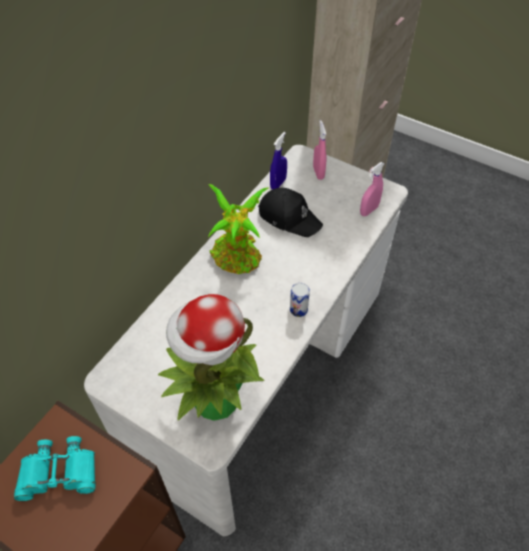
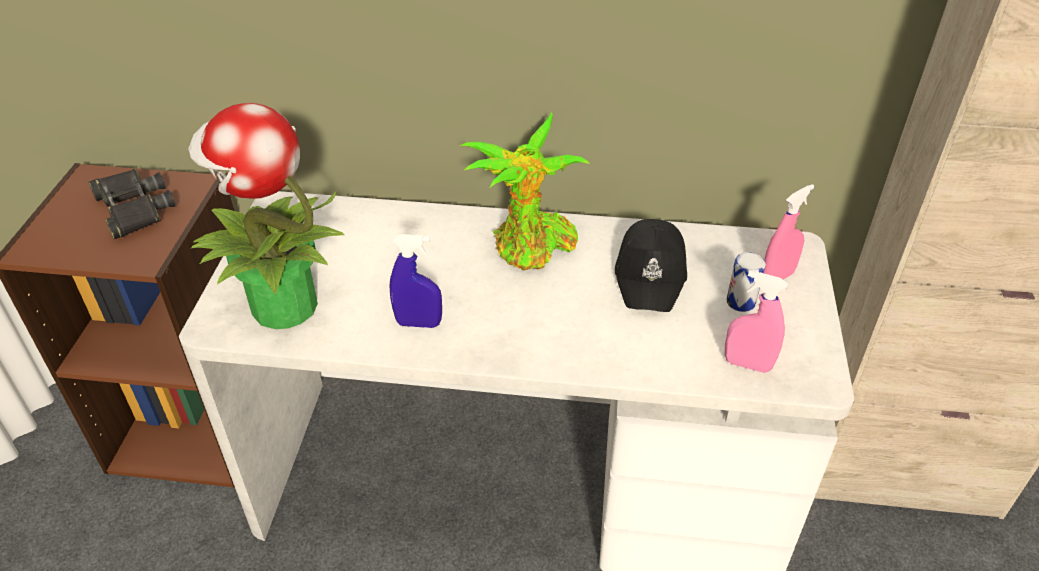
camera: 65 degrees right, 10 degrees down
(59, 473) = (133, 209): turquoise binoculars -> black binoculars
(278, 184) = (710, 241): blue spray bottle -> blue spray bottle (418, 323)
(298, 309) = (477, 340): can -> can (740, 302)

